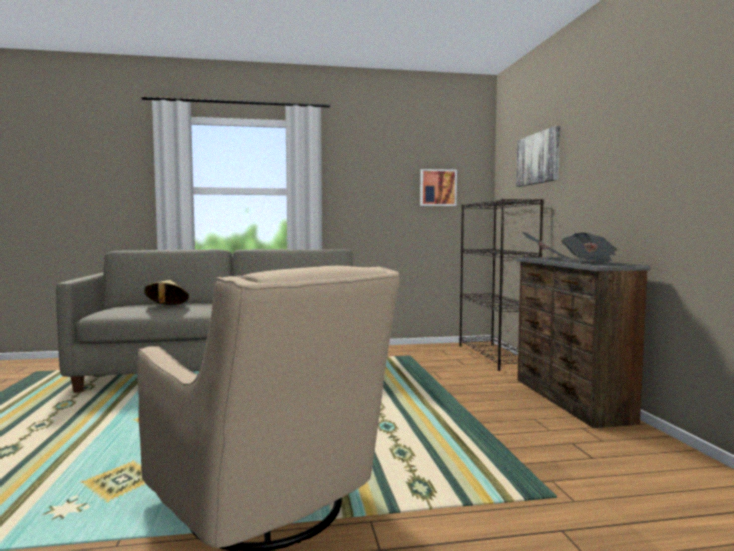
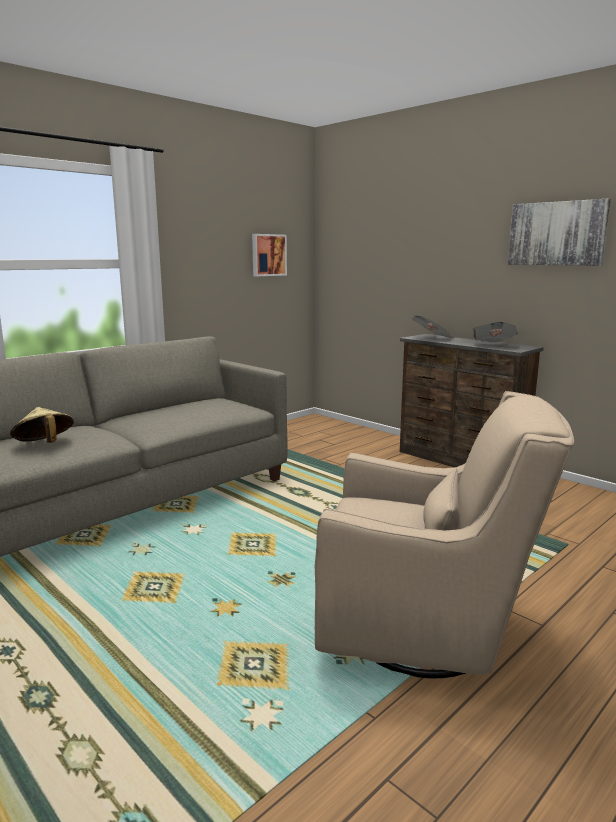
camera: 35 degrees left, 10 degrees up
(496, 356) = (345, 429): black bookcase -> none
(538, 158) = (391, 233): picture -> picture (557, 233)

